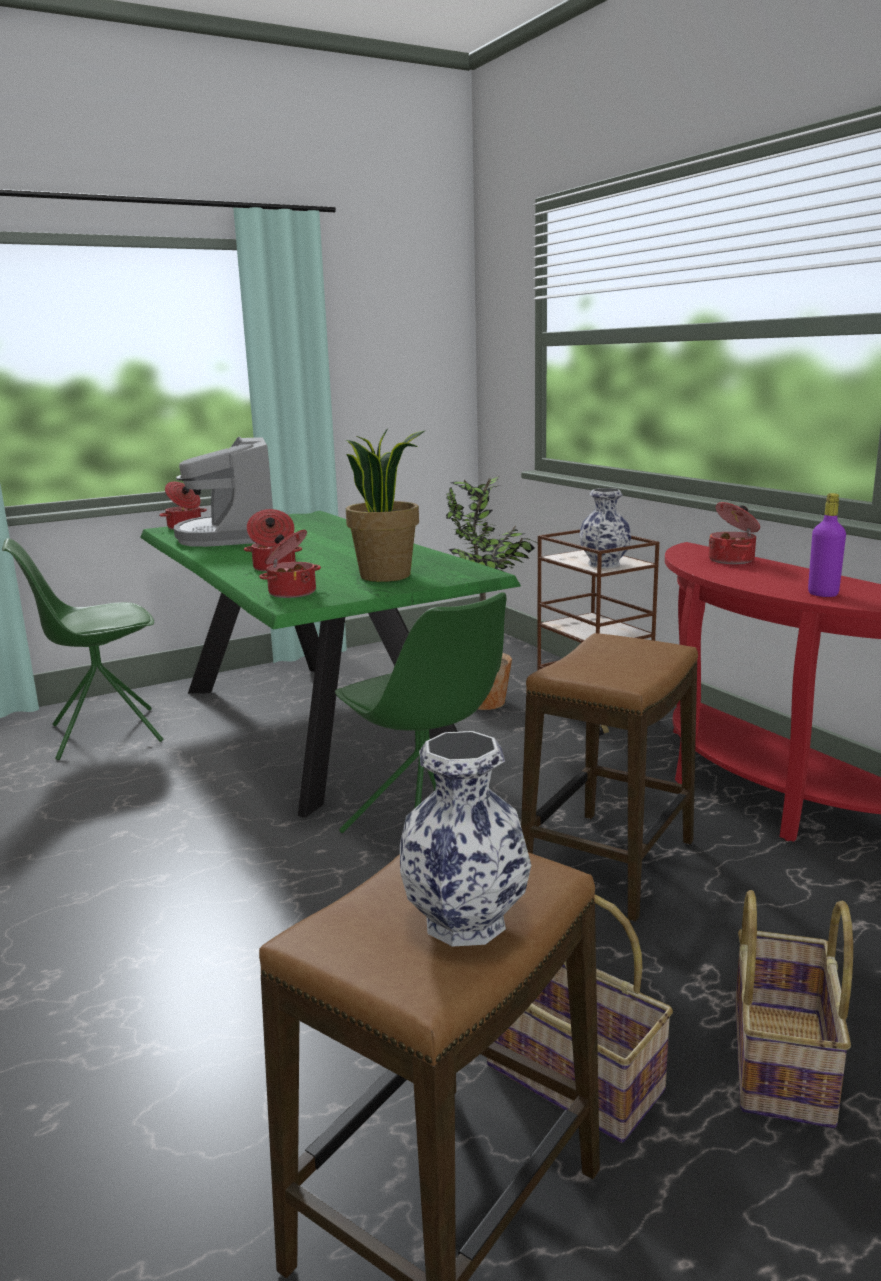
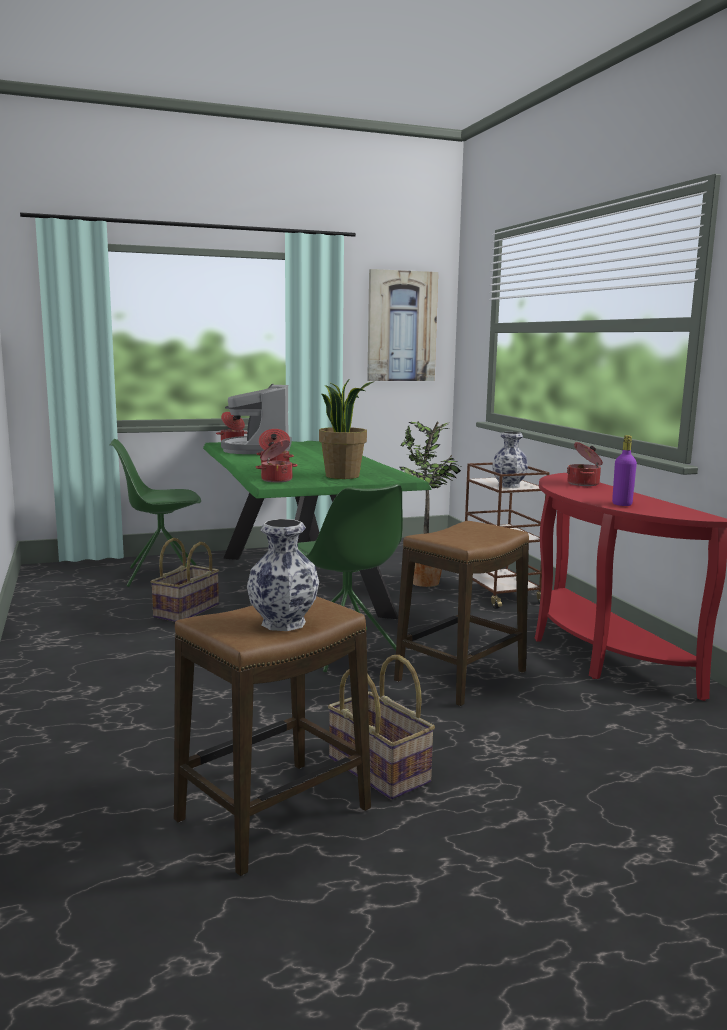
camera: 10 degrees right, 5 degrees down
(405, 342) = (401, 326): none -> picture
(784, 1062) = (514, 780): basket -> basket (187, 611)

